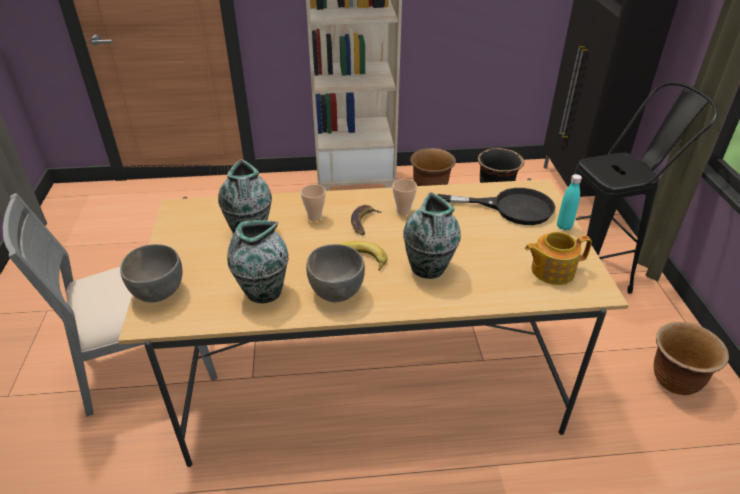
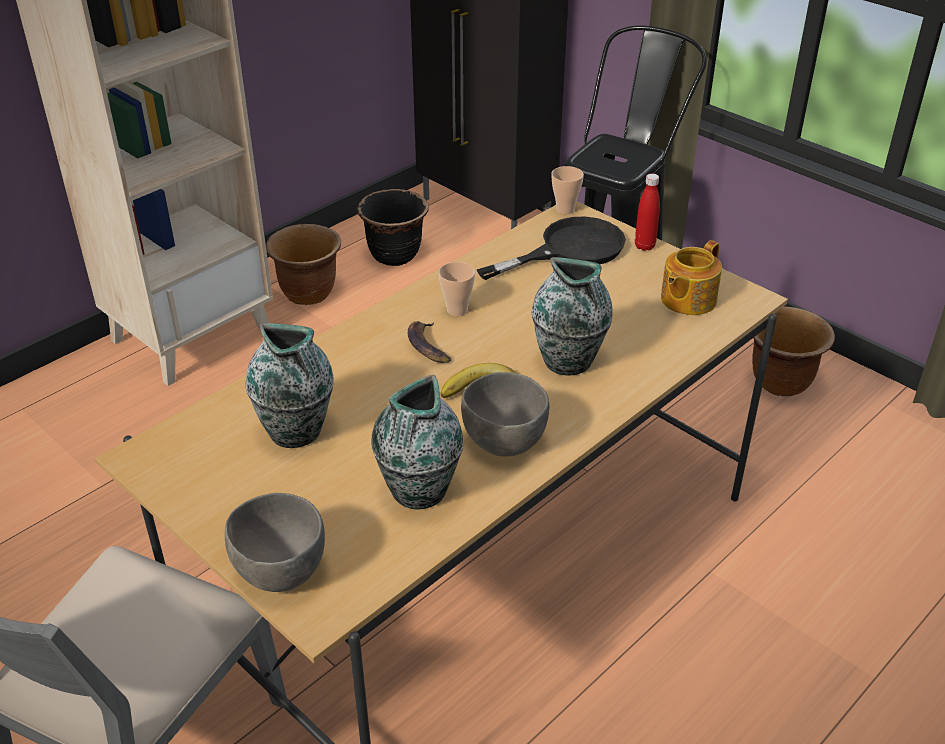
camera: 40 degrees left, 0 degrees up
(314, 217) = (358, 370): cup -> cup (565, 210)
(564, 226) = (644, 246): turquoise bottle -> red bottle

